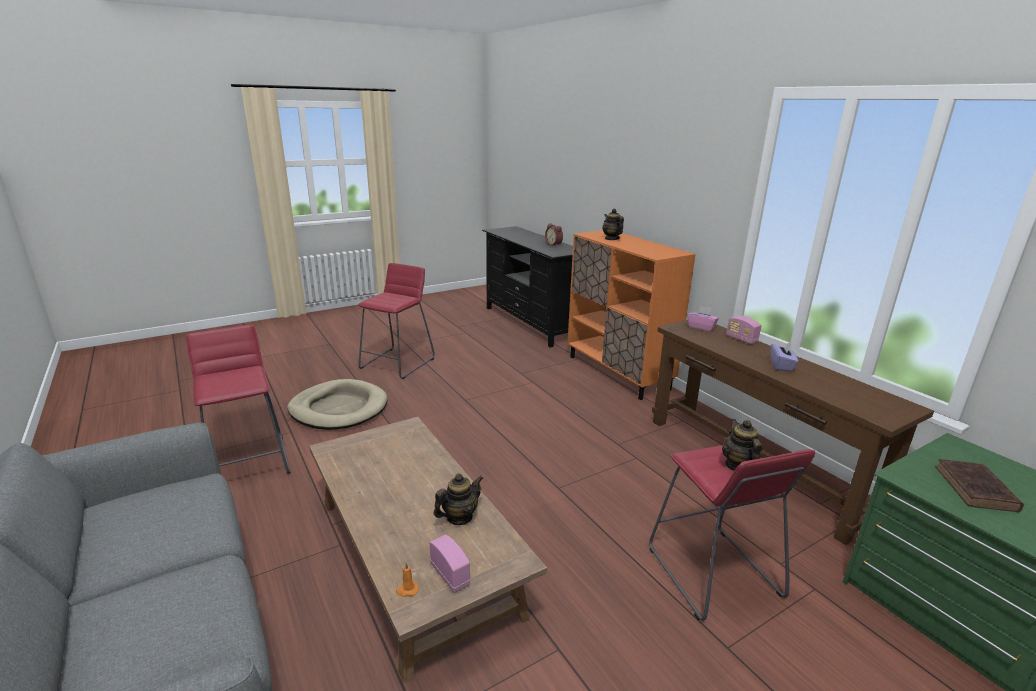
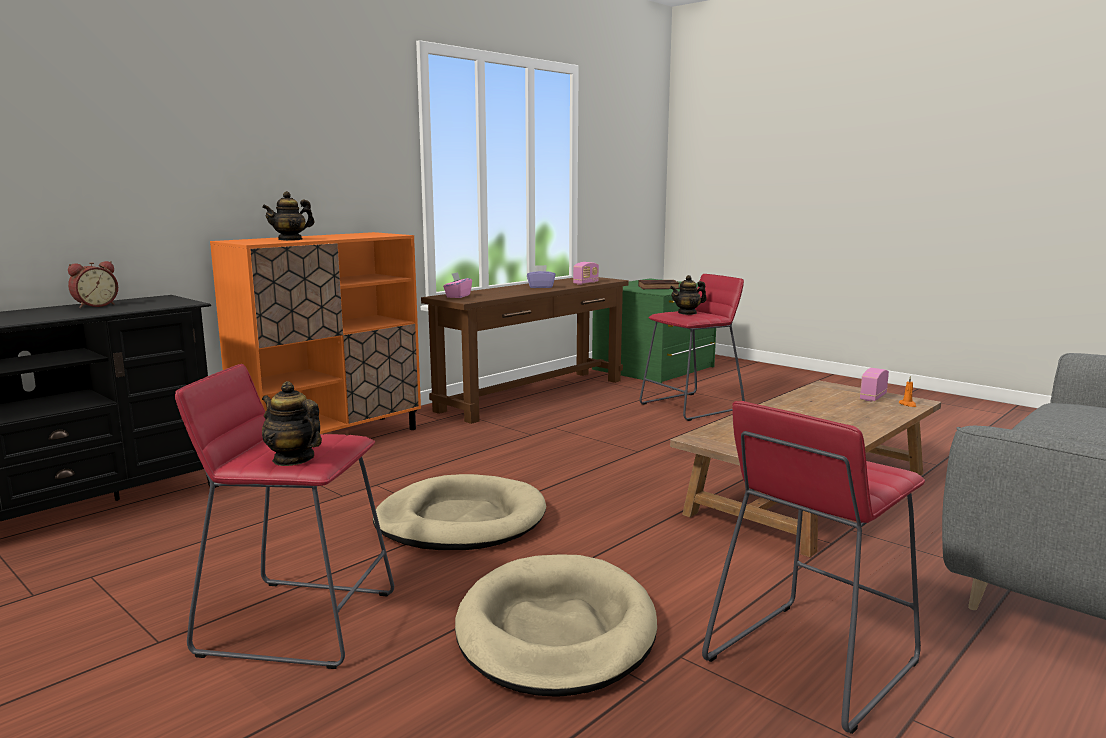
camera: 105 degrees left, 10 degrees down
(459, 517) = (812, 402): teapot -> teapot (293, 459)
(466, 400) = (460, 520): none -> beige dog bed
(741, 339) = (484, 291): radio -> radio (586, 283)

